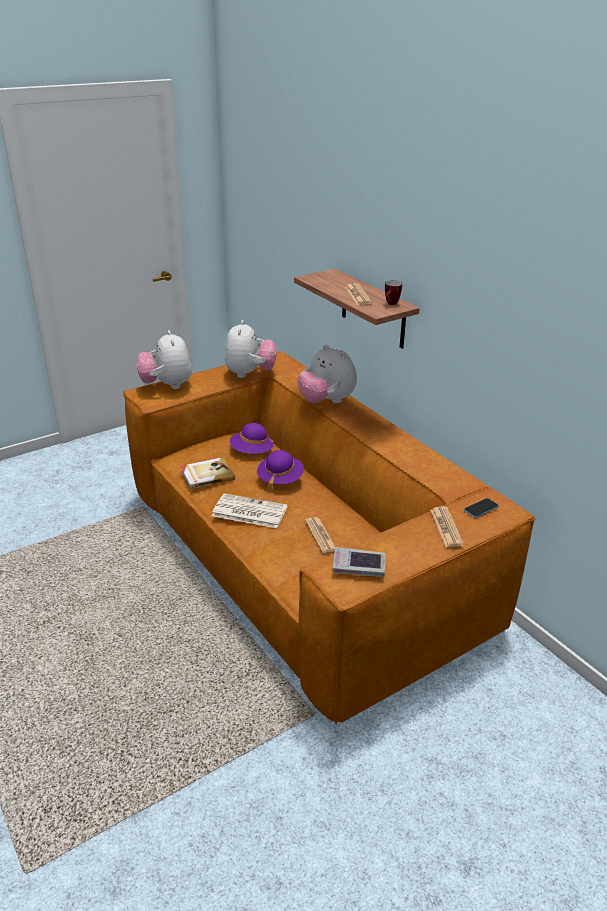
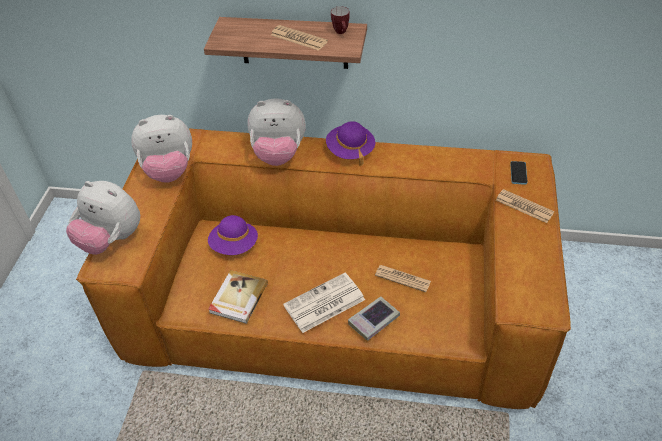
camera: 45 degrees left, 15 degrees up
(250, 374) = (169, 171): plush toy -> plush toy turned 120 degrees clockwise
(280, 479) = (301, 253): purple hat -> purple hat (350, 151)
(358, 566) = (527, 286): book -> book (374, 320)

